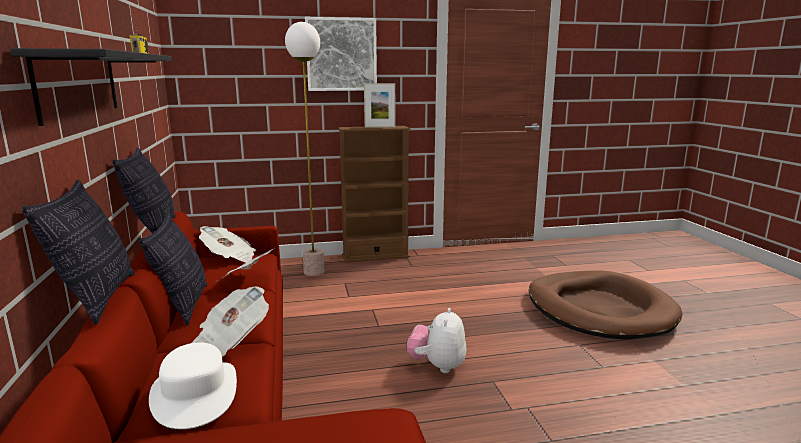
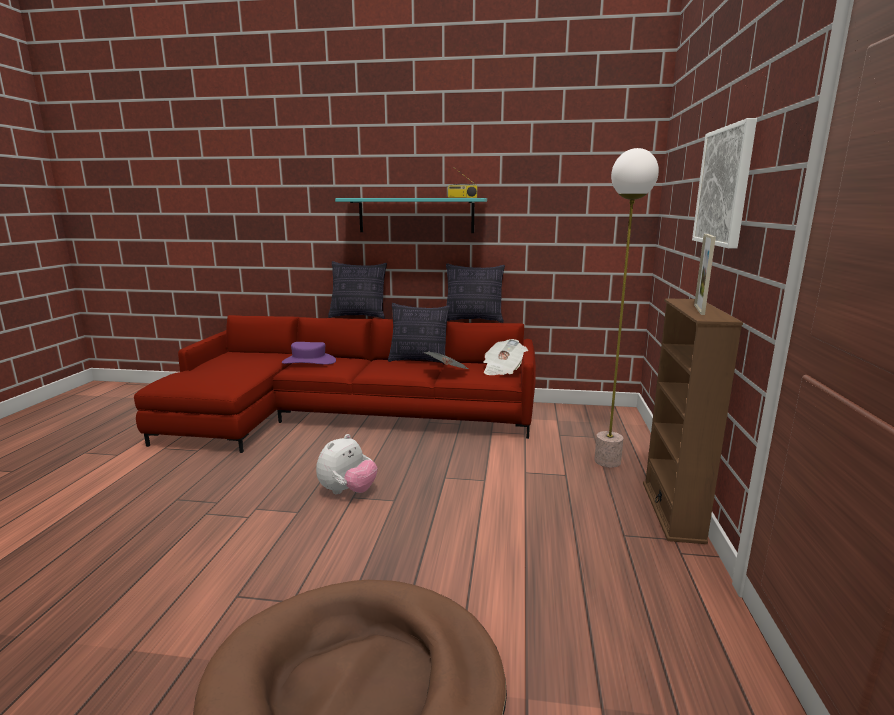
camera: 110 degrees right, 0 degrees up
(79, 84) = (416, 215): black shelf -> turquoise shelf
(195, 394) = (309, 361): white hat -> purple hat
(230, 340) = (355, 368): newspaper -> none
(437, 366) = (347, 491): plush toy -> plush toy turned 90 degrees clockwise

